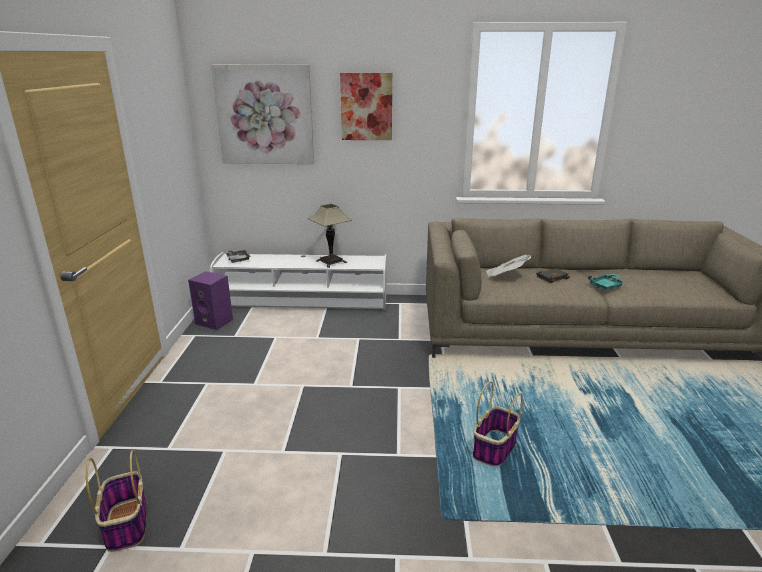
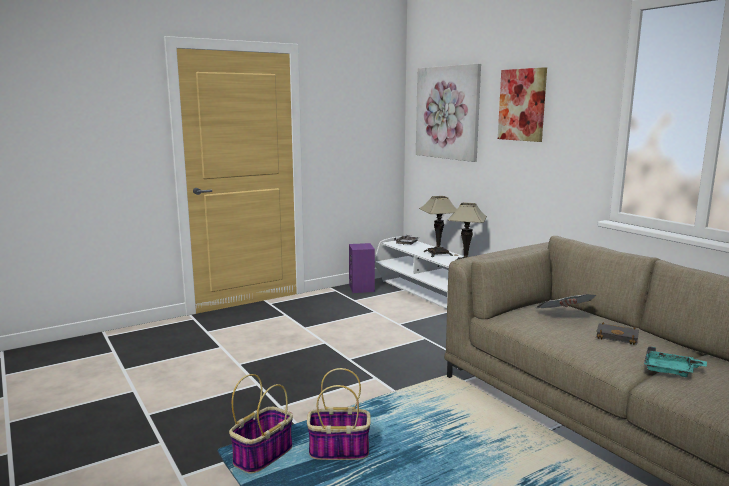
camera: 55 degrees right, 10 degrees down
(126, 524) = (133, 348): basket -> basket (263, 455)
(287, 260) = (438, 253): none -> table lamp

